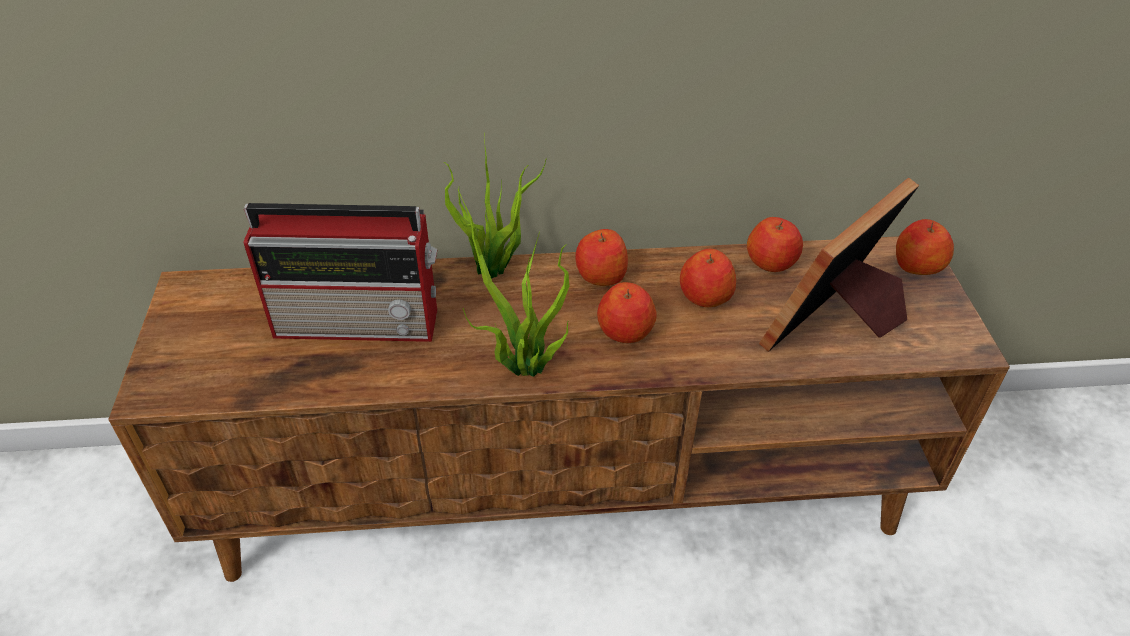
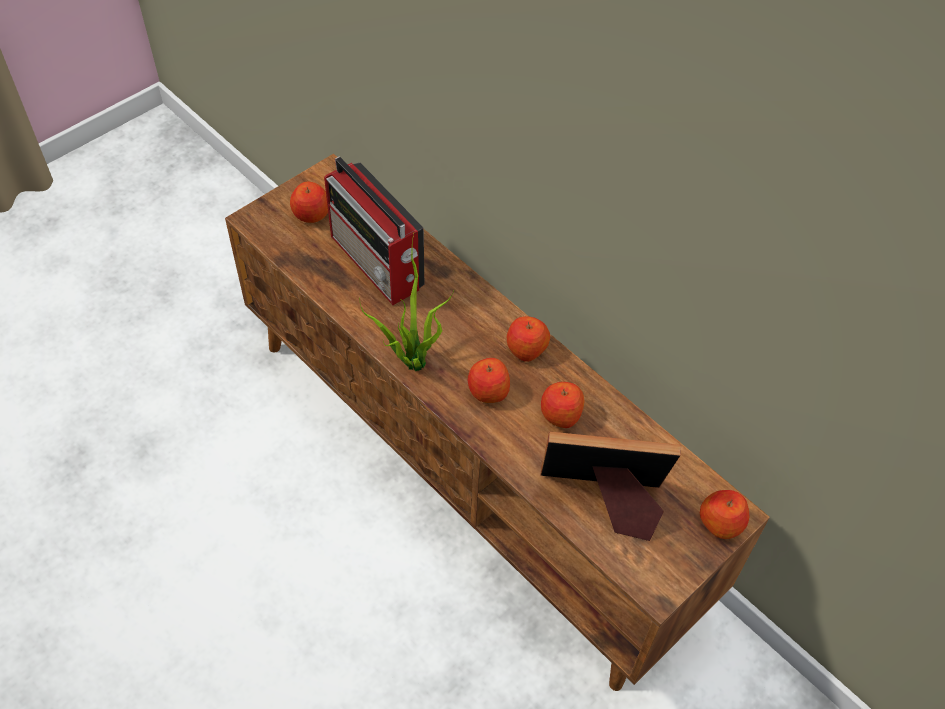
camera: 50 degrees right, 10 degrees up
(495, 270) = (479, 294): potted plant -> none
(771, 262) = (633, 433): apple -> apple (311, 214)

